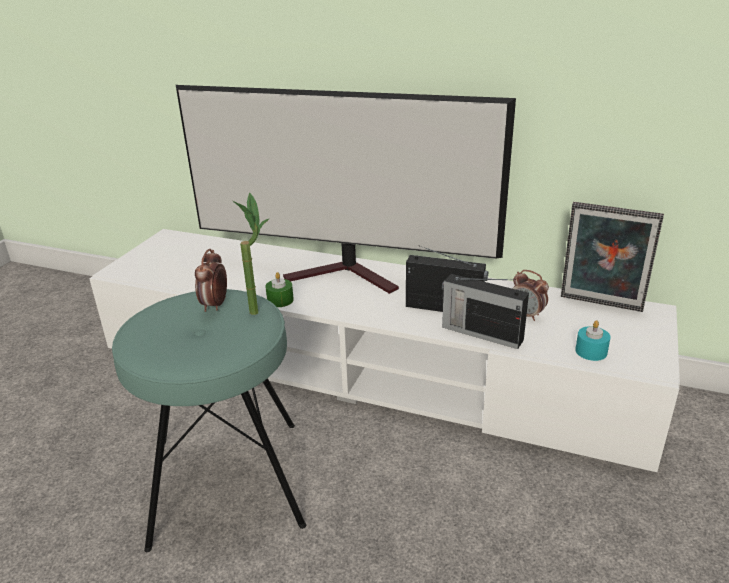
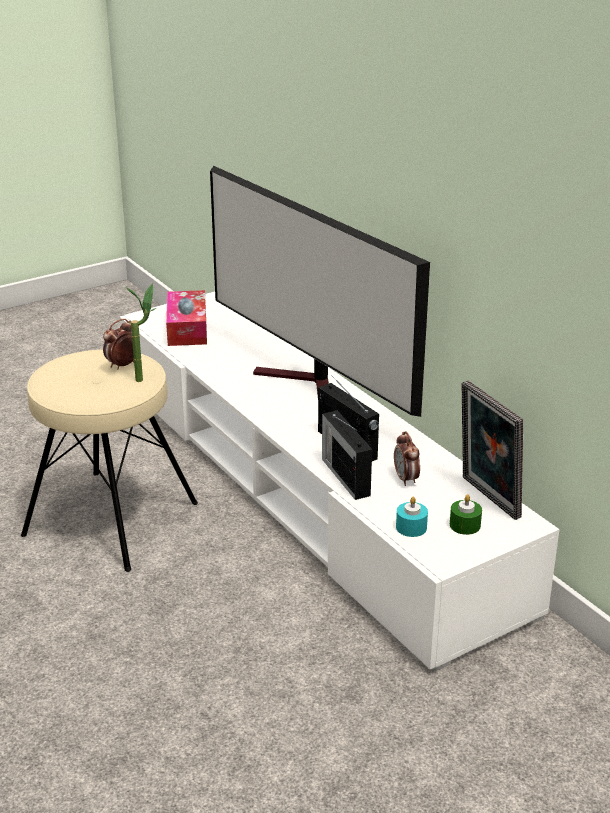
camera: 35 degrees right, 0 degrees up
(173, 266) = (187, 328): none -> tissue box
(227, 482) = (110, 519): turquoise stool -> beige stool
(280, 300) = (230, 387): green candle -> green candle (465, 525)

